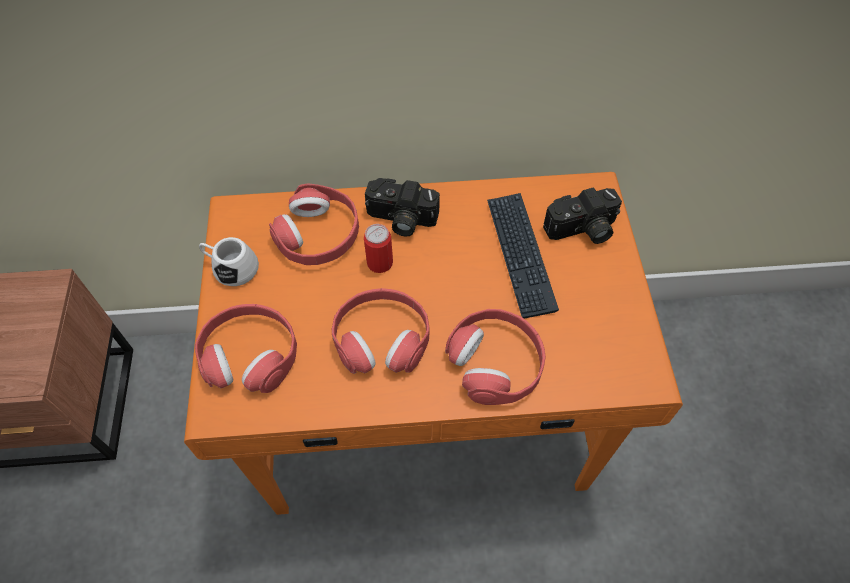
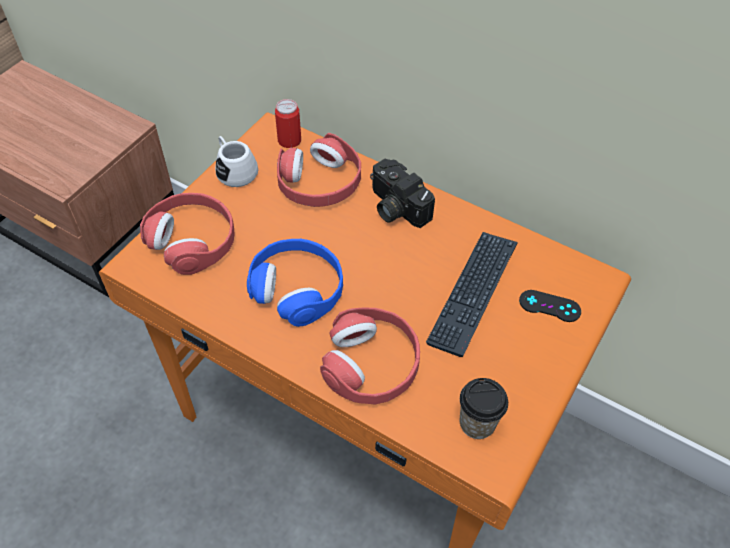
camera: 35 degrees right, 5 degrees down
(379, 263) = (348, 230): can -> can (289, 140)
(381, 339) = (297, 288): red headphones -> blue headphones
(582, 230) = (549, 306): camera -> black game controller
(609, 355) = (477, 423): none -> cup

